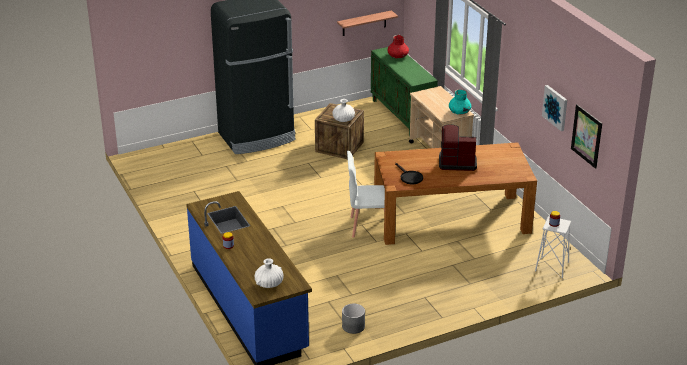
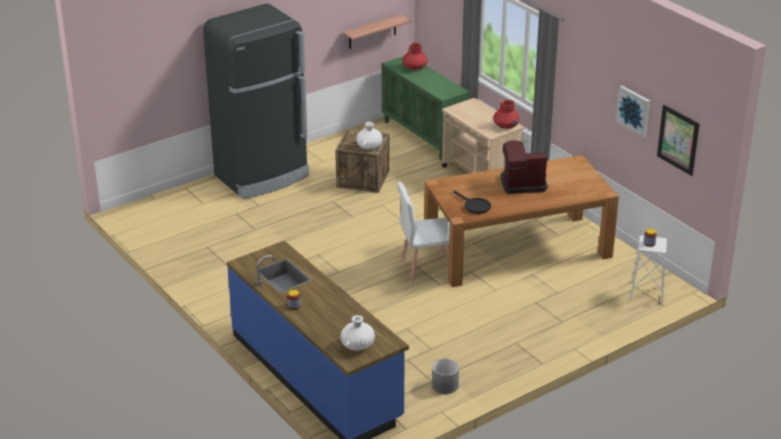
camera: 10 degrees left, 0 degrees up
(459, 112) = (505, 126): turquoise vase -> red vase

